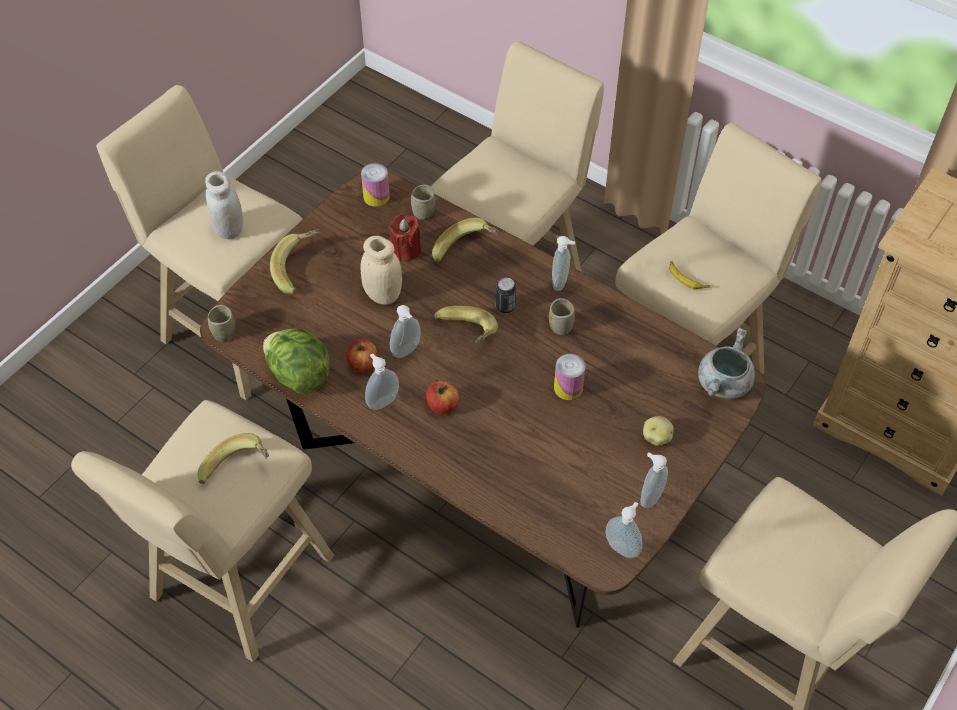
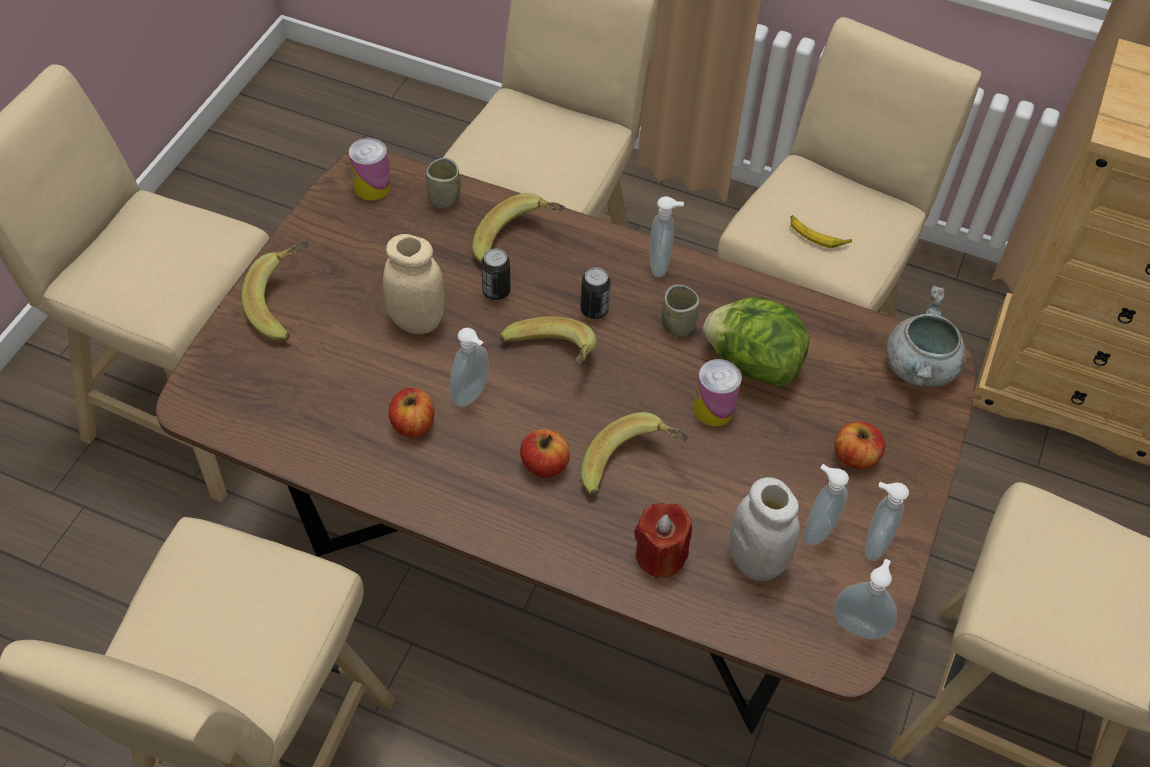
camera: 15 degrees left, 0 degrees up
(224, 333) = (195, 414): cup -> none
(229, 229) = (165, 264): white jar -> white jar (756, 560)
(238, 470) = (258, 616): banana -> banana (632, 468)
(298, 375) = (321, 456): lettuce -> lettuce (752, 363)
(382, 401) = (455, 473): soap dispenser -> soap dispenser (816, 529)
(406, 250) = (433, 253): red candle -> red candle (660, 555)
(442, 283) = (496, 291): none -> can
(656, 437) = (855, 456): potato -> apple

